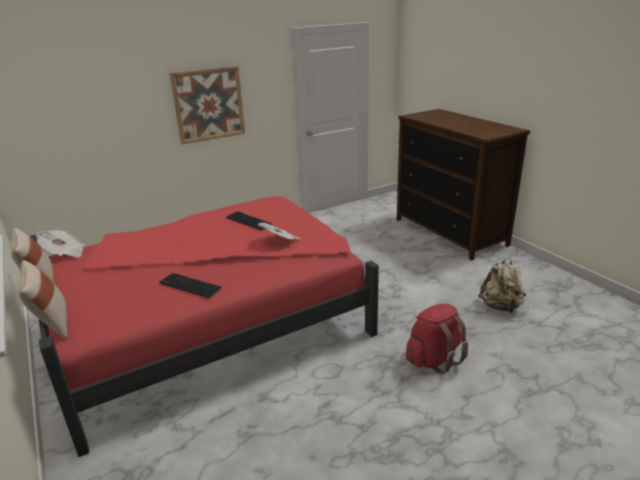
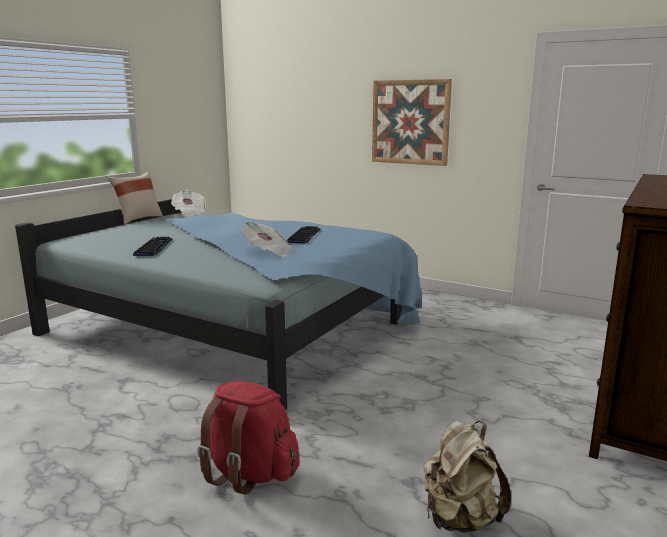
camera: 60 degrees right, 10 degrees down
(52, 325) = (78, 233): beige pillow -> none
(214, 321) = (236, 326): red bed -> blue bed

